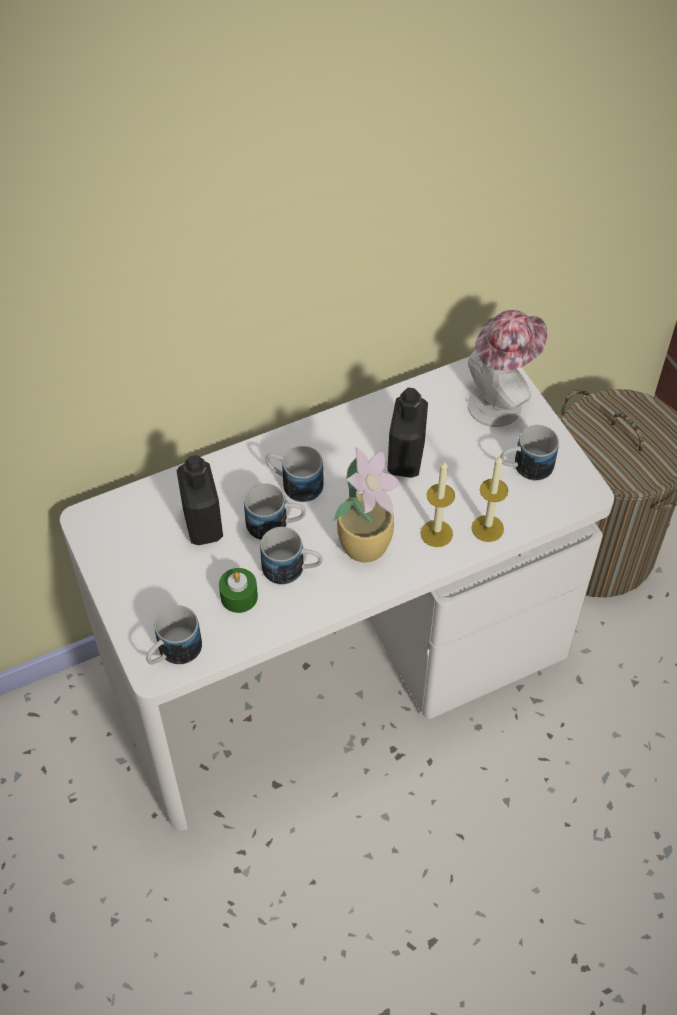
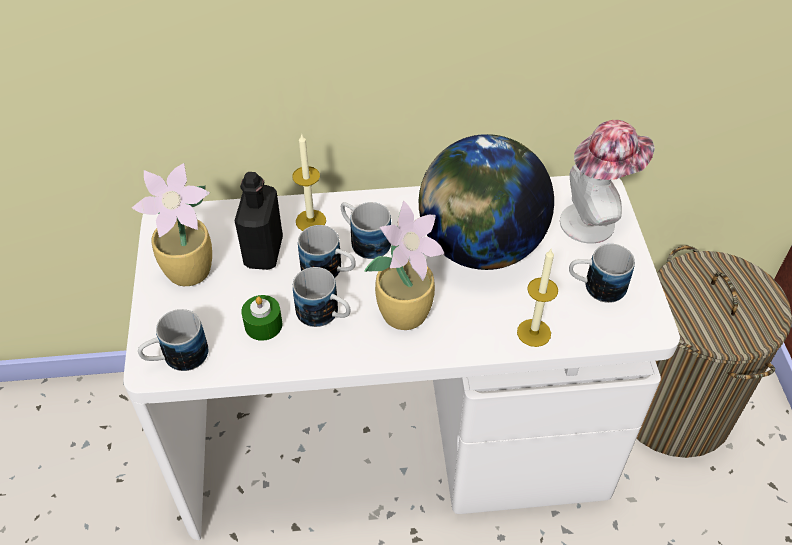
camera: 20 degrees right, 5 degrees down
(142, 565) = (191, 271): none -> potted plant
(406, 459) = (479, 247): black bottle -> globe
(436, 533) = (480, 323): candle -> candle (311, 221)

